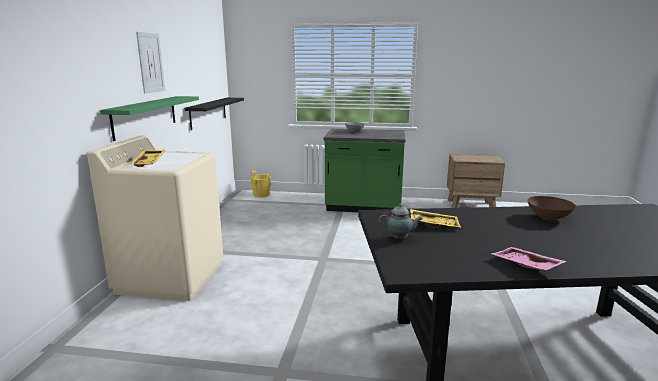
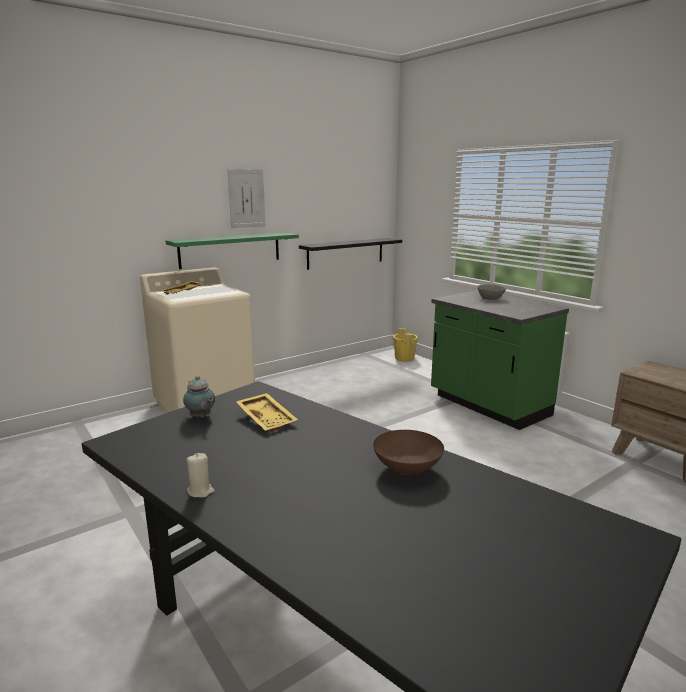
camera: 45 degrees right, 0 degrees up
(525, 266) = (200, 491): pink tray -> beige candle

